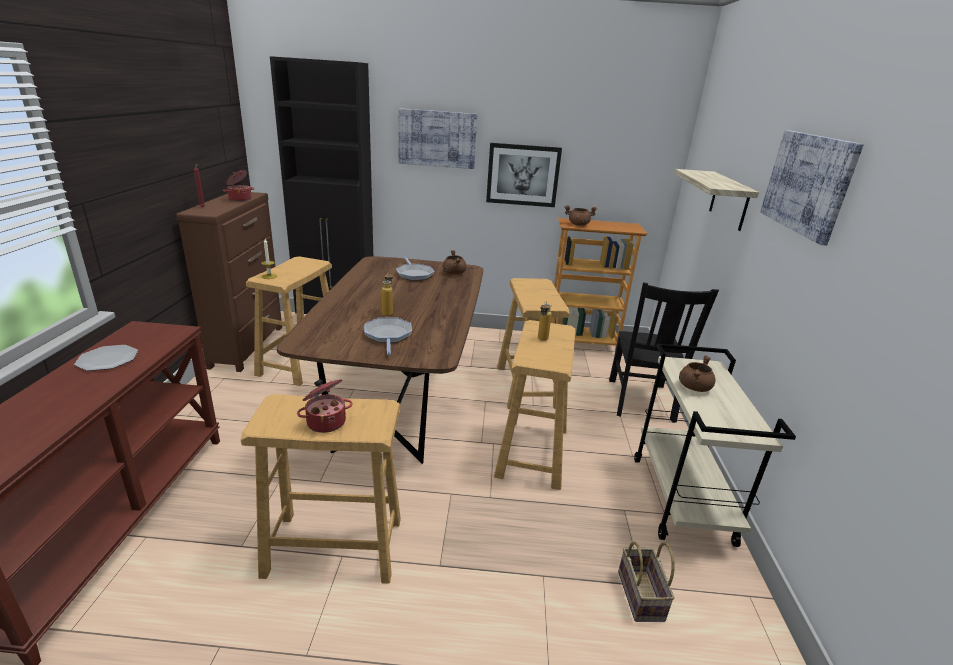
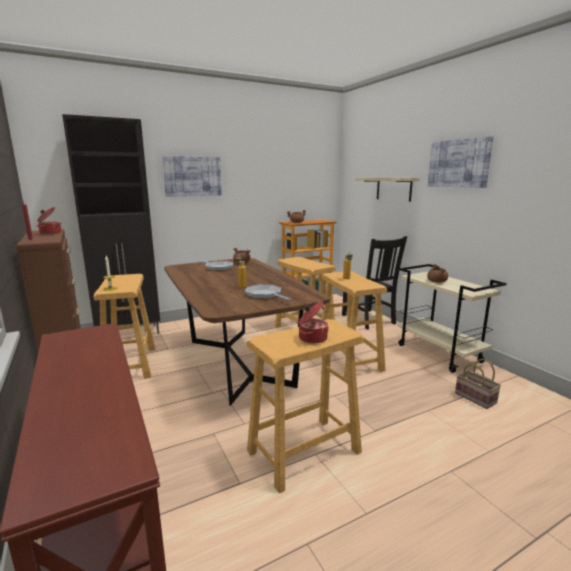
camera: 30 degrees left, 10 degrees down
(108, 359) = (75, 358): plate -> none
(523, 175) = (253, 196): picture -> none

